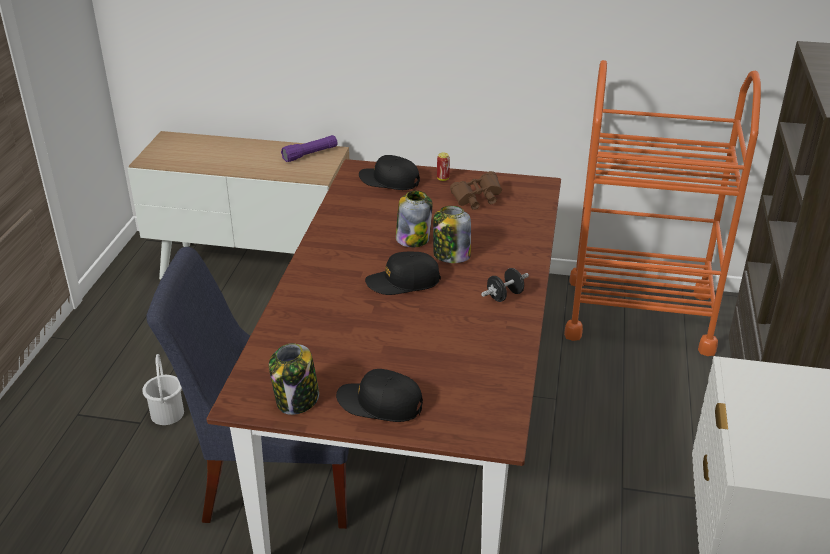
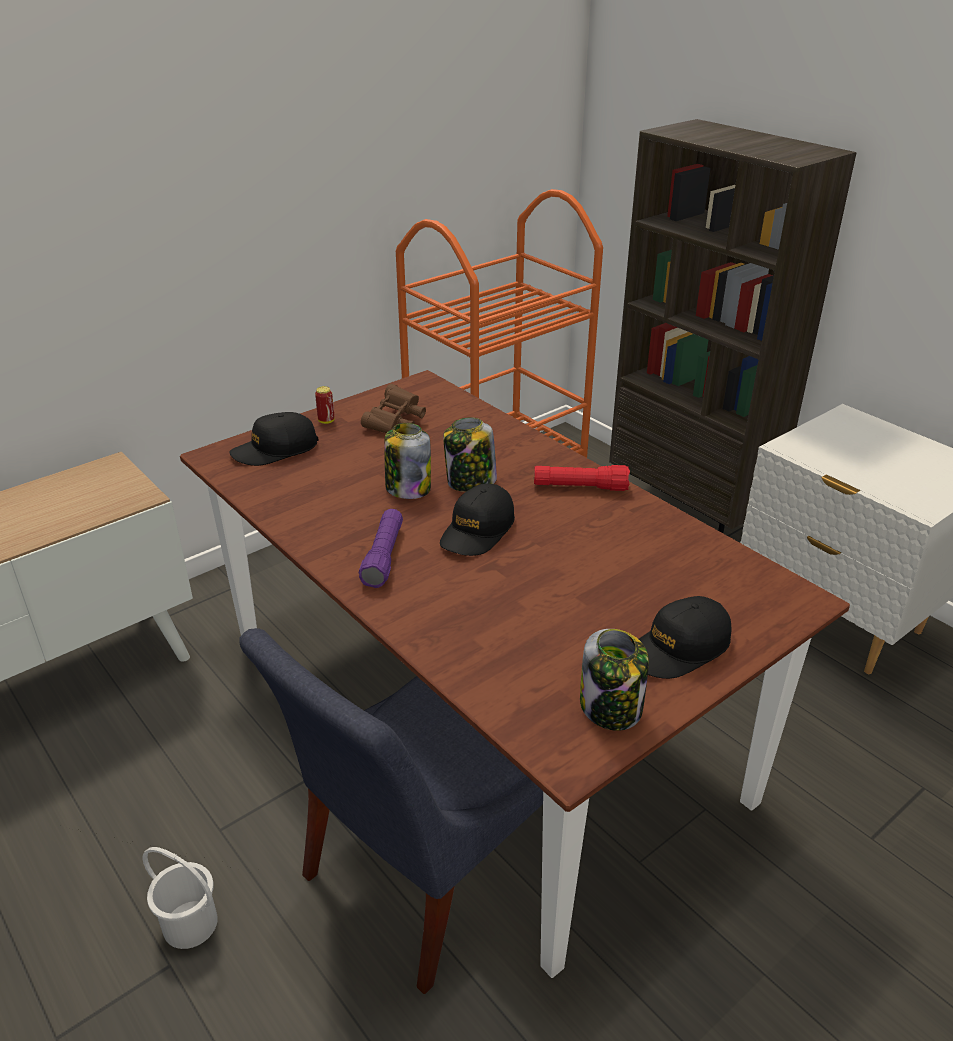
camera: 50 degrees left, 0 degrees up
(310, 154) = (87, 481): purple flashlight -> purple flashlight (384, 557)
(504, 296) = (580, 487): black dumbbell -> red flashlight

